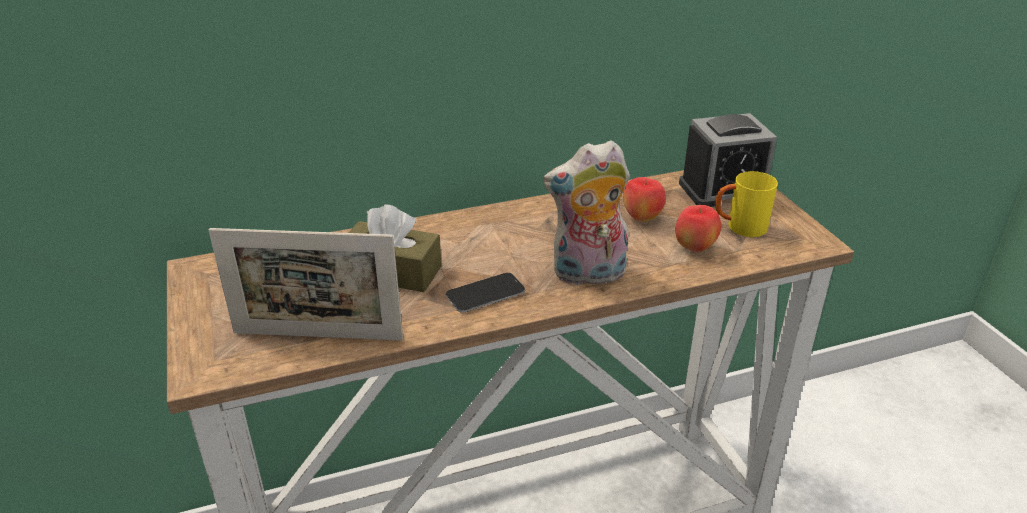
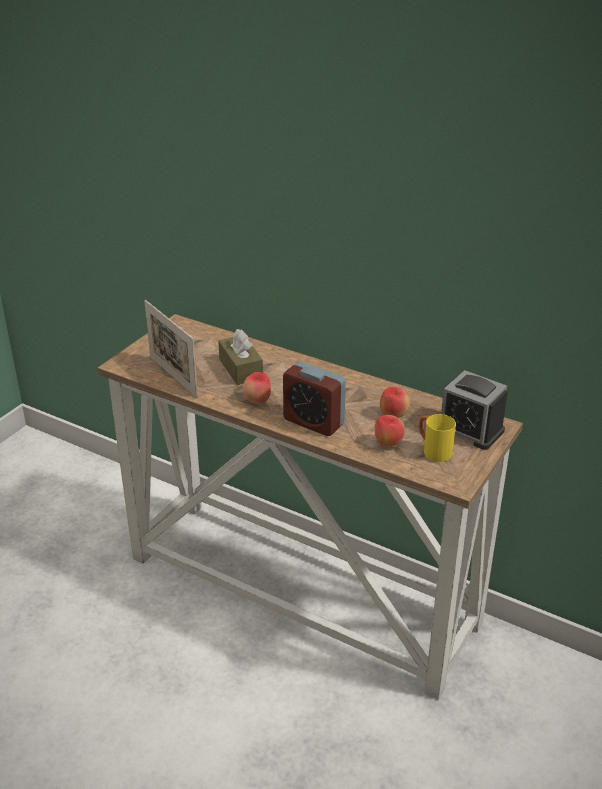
camera: 50 degrees right, 0 degrees up
(485, 294) = (257, 401): phone -> apple
(588, 275) = (313, 422): plush toy -> alarm clock

